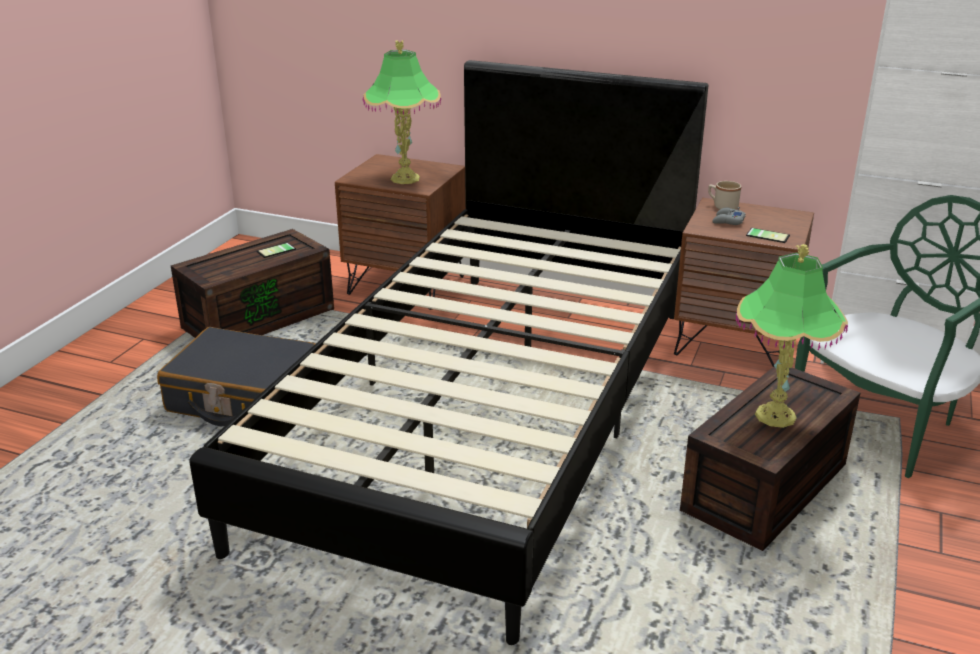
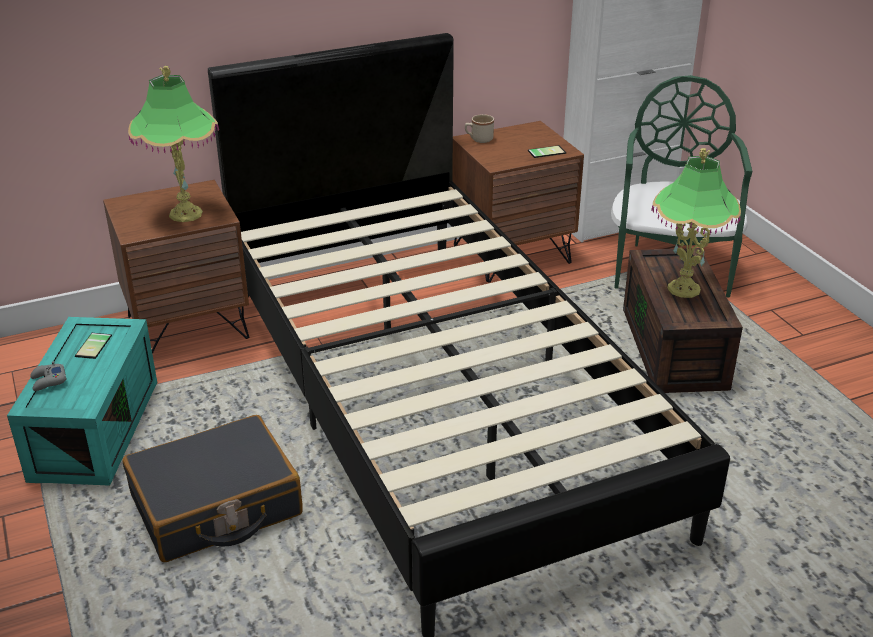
camera: 45 degrees left, 5 degrees up
(259, 317) = (93, 428): brown storage box -> turquoise storage box
(728, 221) = (503, 150): grey game controller -> grey game controller (48, 381)

